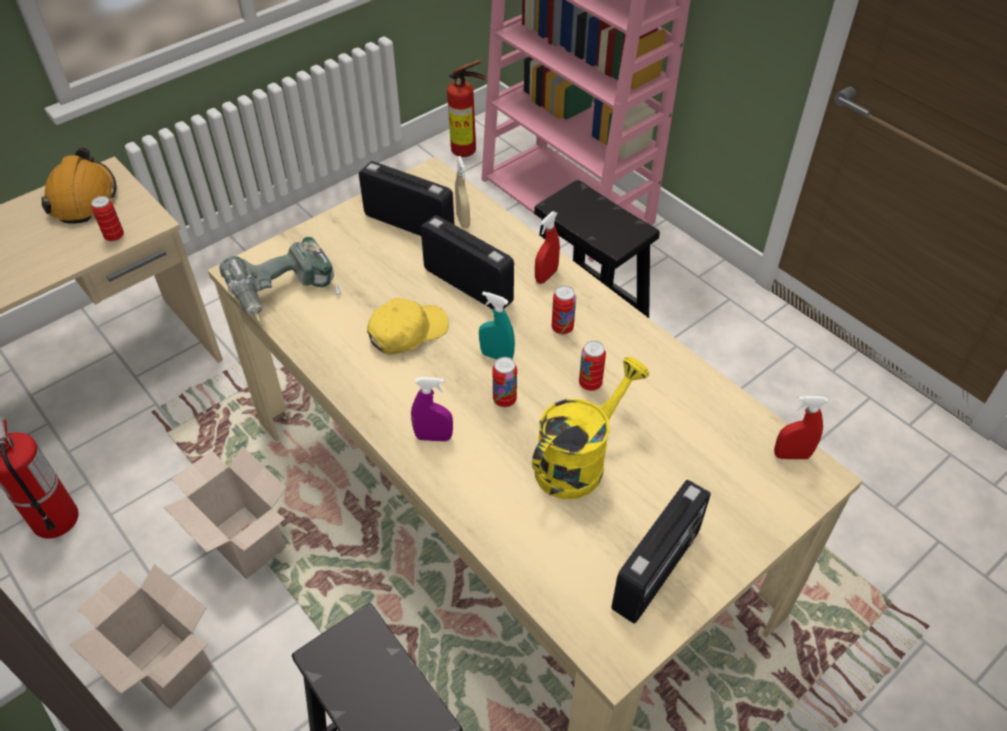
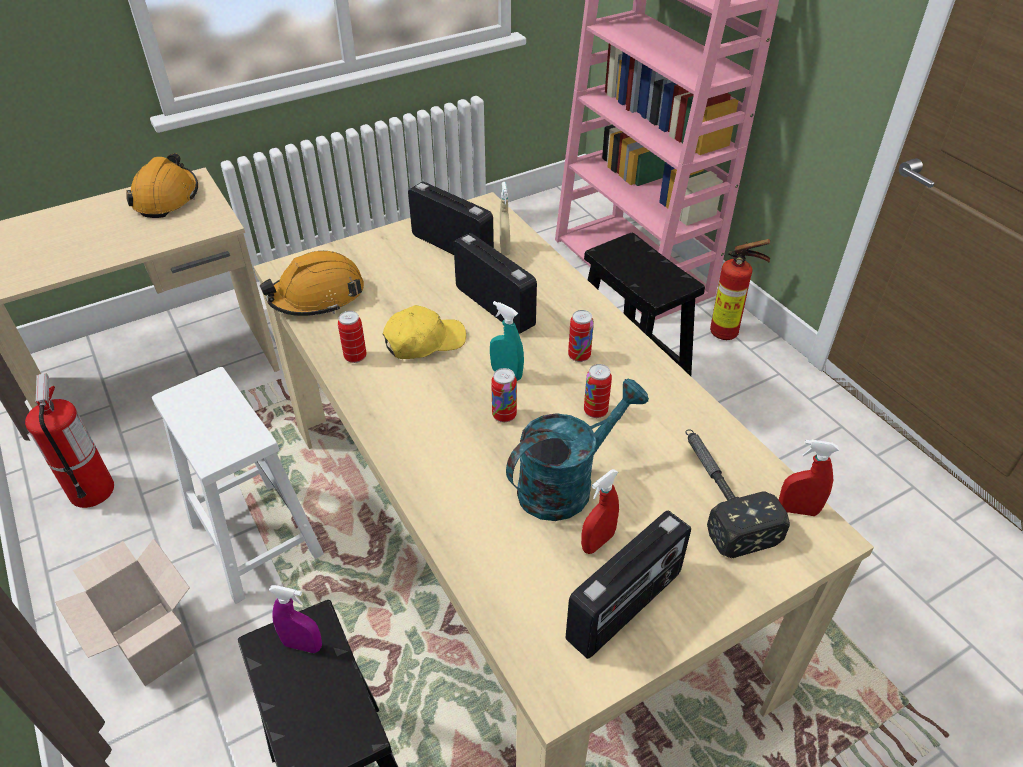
camera: 10 degrees right, 5 degrees down
(114, 236) = (183, 232): can -> can (355, 357)
(242, 542) = (254, 537): cardboard box -> white stool
(285, 296) = (317, 296): power drill -> orange hard hat
(433, 437) = (423, 441): purple spray bottle -> purple spray bottle (302, 645)
(467, 151) = (547, 215): fire extinguisher -> fire extinguisher (728, 334)
(546, 276) = (574, 307): red spray bottle -> red spray bottle (597, 542)
(578, 460) = (566, 483): yellow watering can -> turquoise watering can
(718, 451) = (717, 494): none -> hammer

